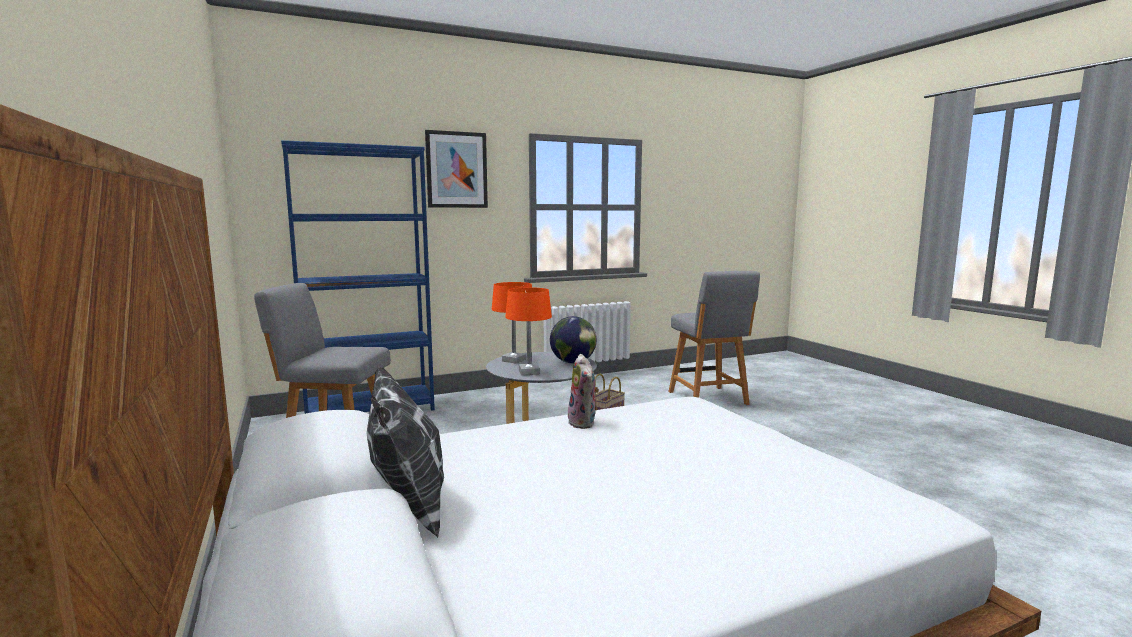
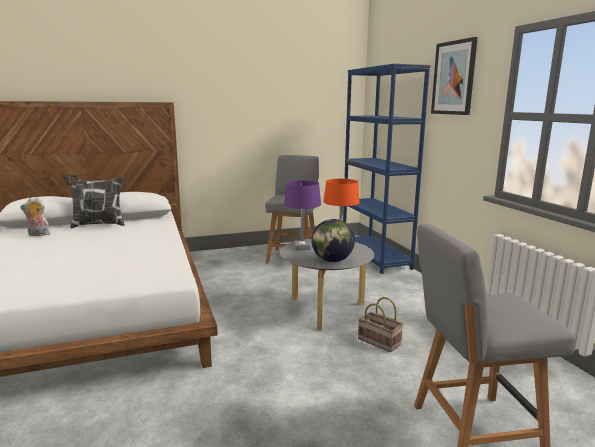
camera: 95 degrees right, 5 degrees up
(528, 372) = (302, 247): orange table lamp -> purple table lamp
(584, 423) = (157, 248): plush toy -> plush toy (38, 235)

